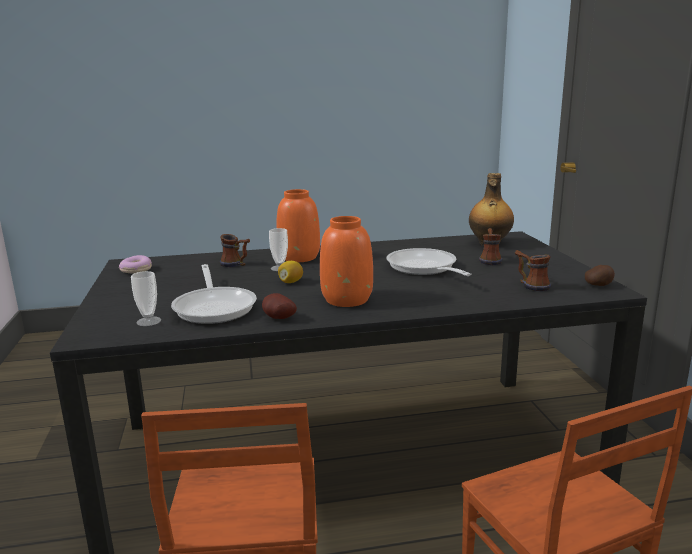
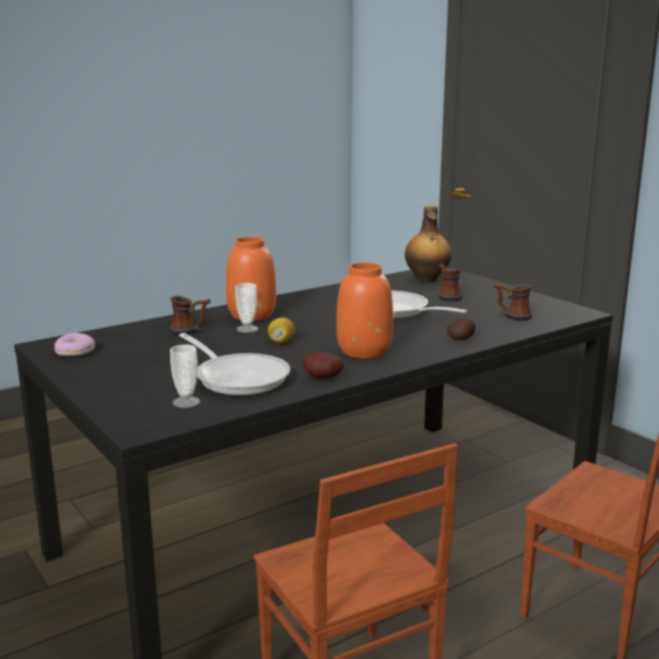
camera: 25 degrees left, 0 degrees up
(598, 285) = (566, 309): potato -> potato (461, 339)

